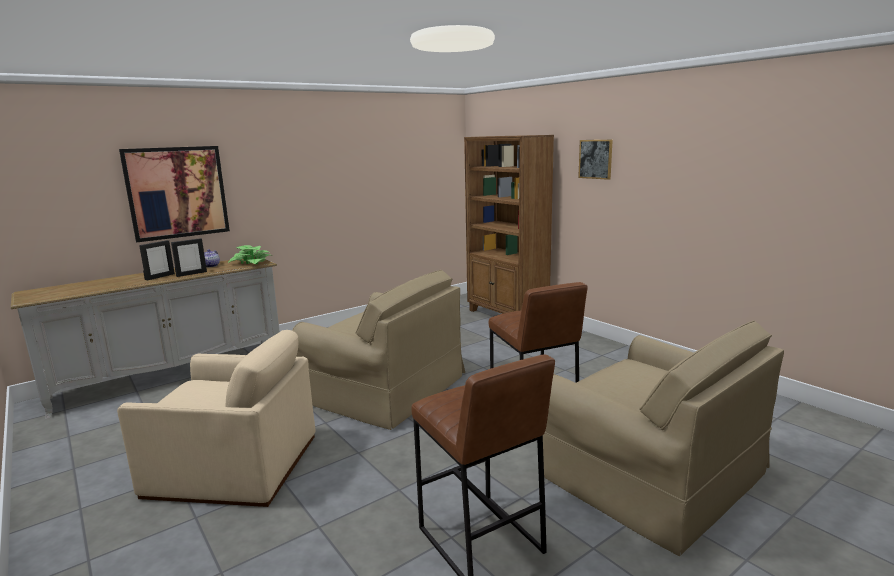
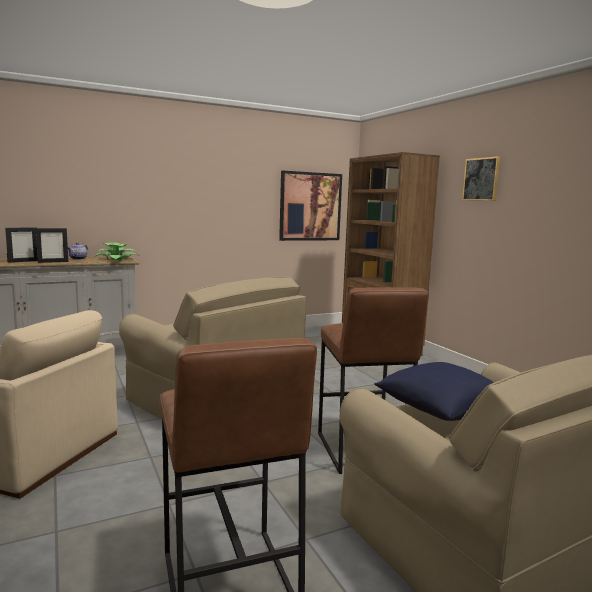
camera: 10 degrees right, 5 degrees down
(177, 192) = (57, 186): picture -> picture (310, 206)
(613, 382) = (441, 409): none -> blue pillow

